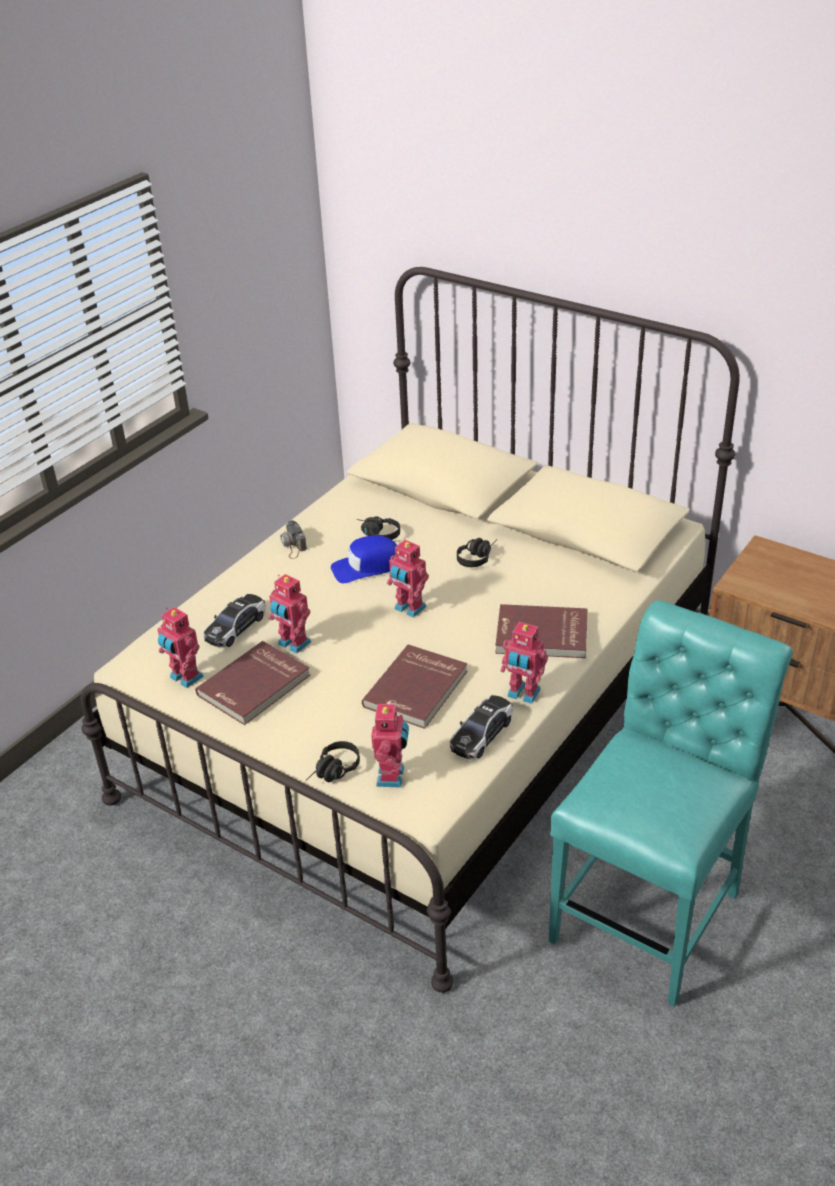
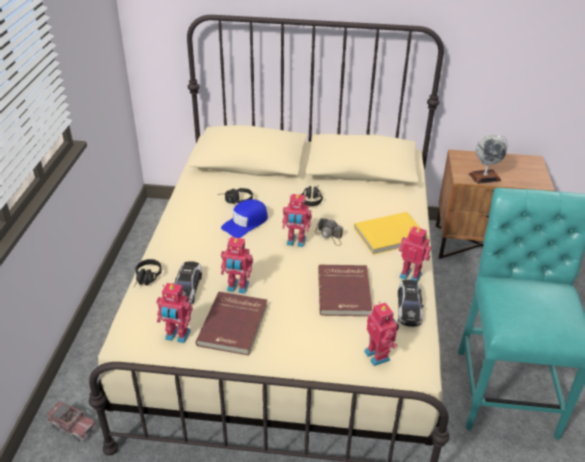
camera: 30 degrees left, 0 degrees up
(90, 759) = (73, 426): none -> toy truck
(293, 545) = (183, 222): camera -> camera (329, 236)
(333, 772) = (338, 366): black headphones -> black headphones (147, 279)
(523, 694) = (411, 275): toy robot -> toy robot turned 150 degrees counterclockwise
(541, 635) = (390, 235): red book -> yellow book
(772, 591) = (484, 177): none -> globe

